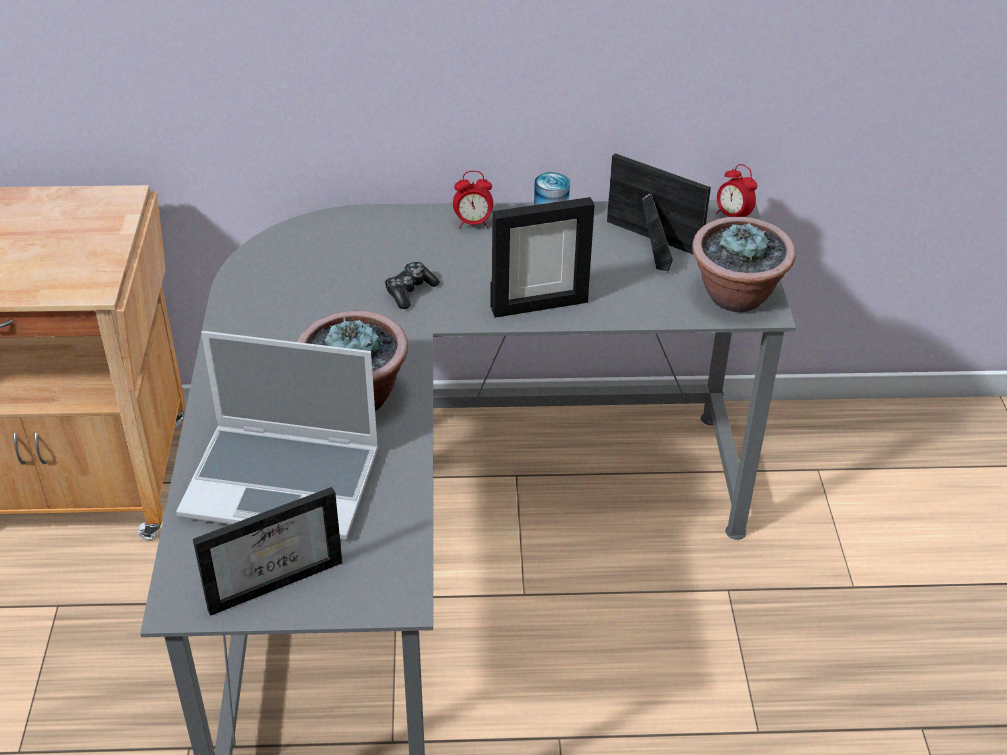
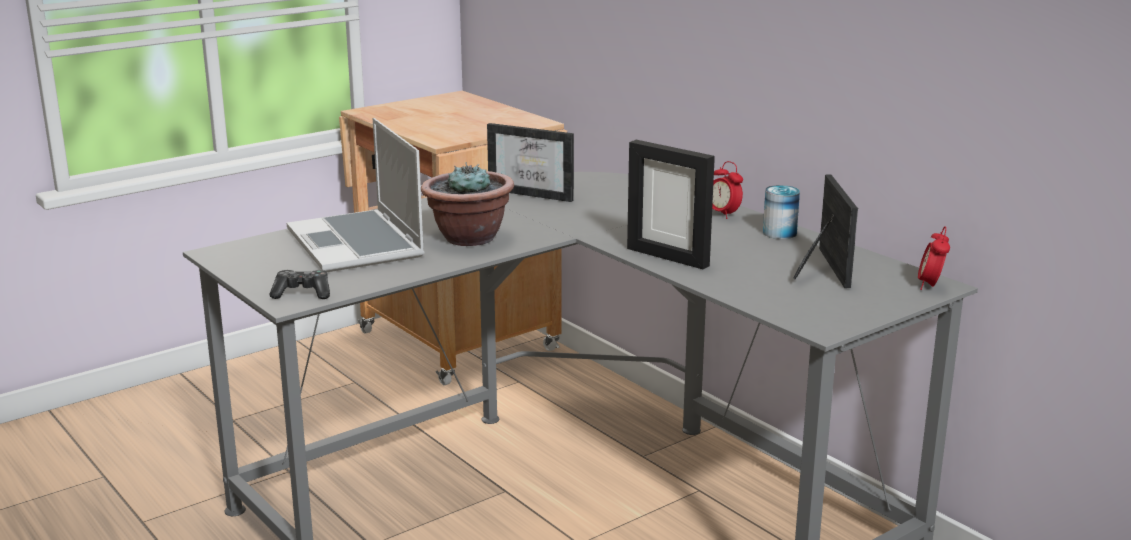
camera: 55 degrees right, 20 degrees down
(273, 575) = (269, 265): picture frame -> picture frame (536, 193)
(410, 291) = (608, 220): game controller -> game controller (302, 293)
(736, 297) = (818, 314): potted plant -> none

